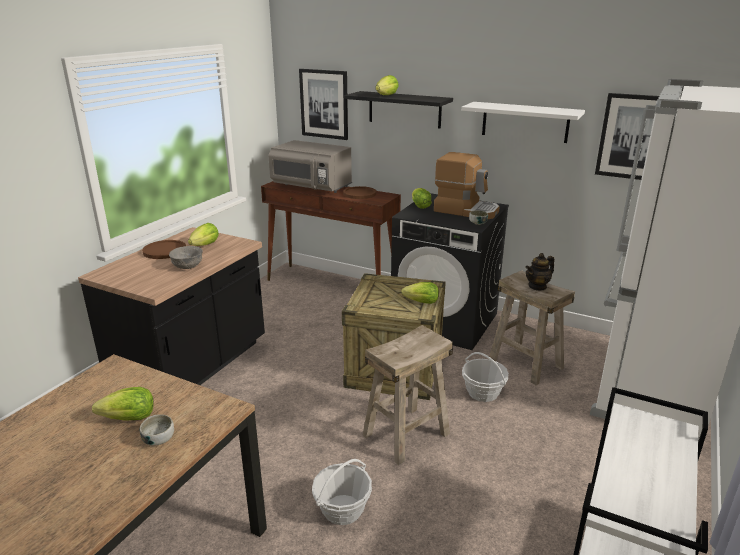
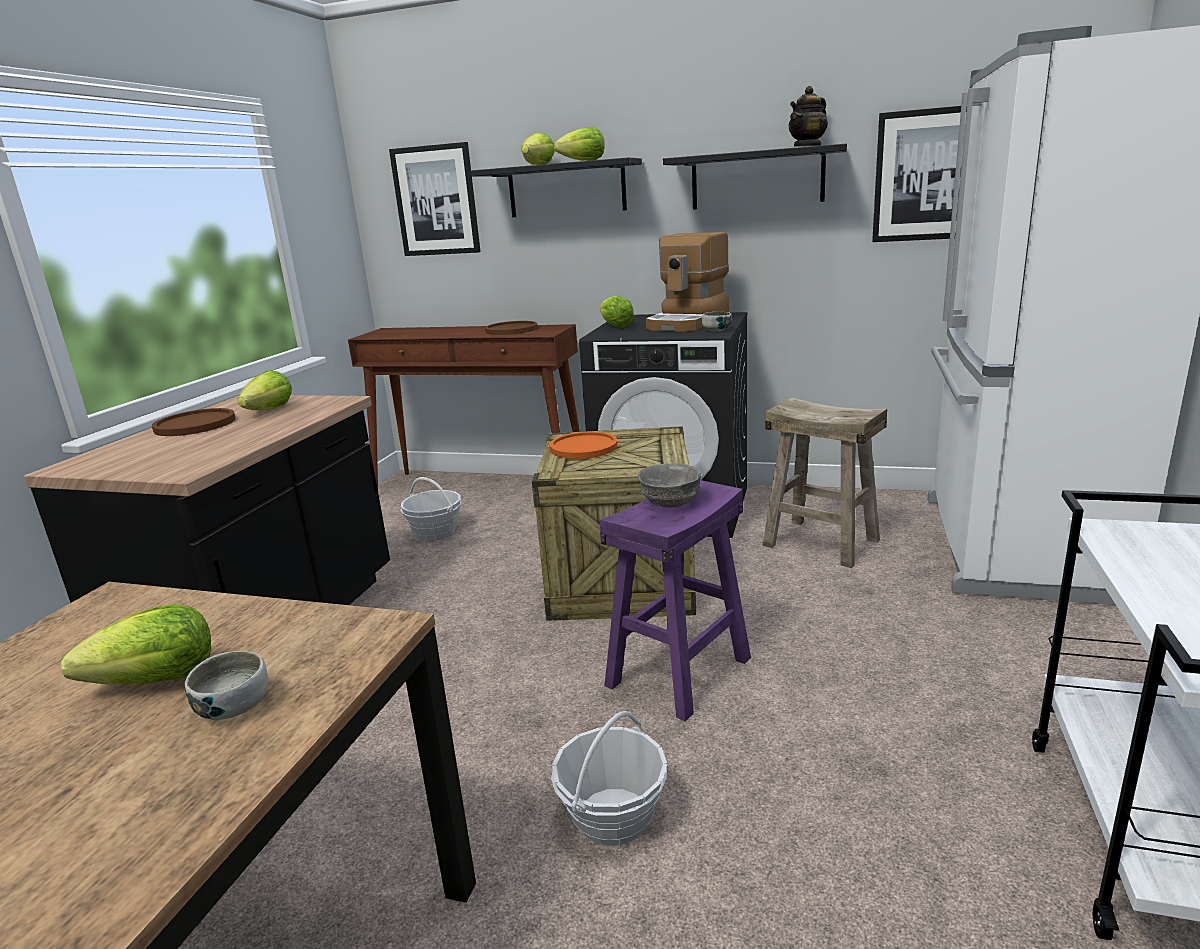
camera: 10 degrees left, 5 degrees down
(188, 266) = (244, 436): grey bowl -> grey bowl (671, 502)
(311, 187) = (431, 332): grey microwave -> none
(380, 289) = (583, 447): none -> orange plate
(406, 435) = (679, 672): beige stool -> purple stool
(422, 302) = (659, 454): lettuce -> lettuce (583, 161)
(466, 210) = (689, 322): coffee machine -> coffee machine turned 105 degrees clockwise
(483, 392) = (776, 591): basket -> basket (435, 532)
(525, 122) = (757, 179): white shelf -> black shelf
(537, 286) = (827, 411): teapot -> teapot (808, 147)

